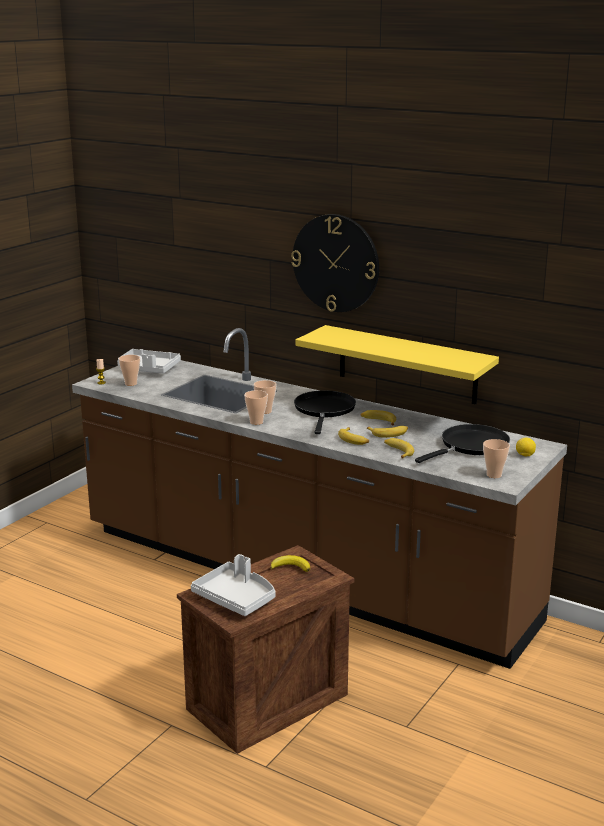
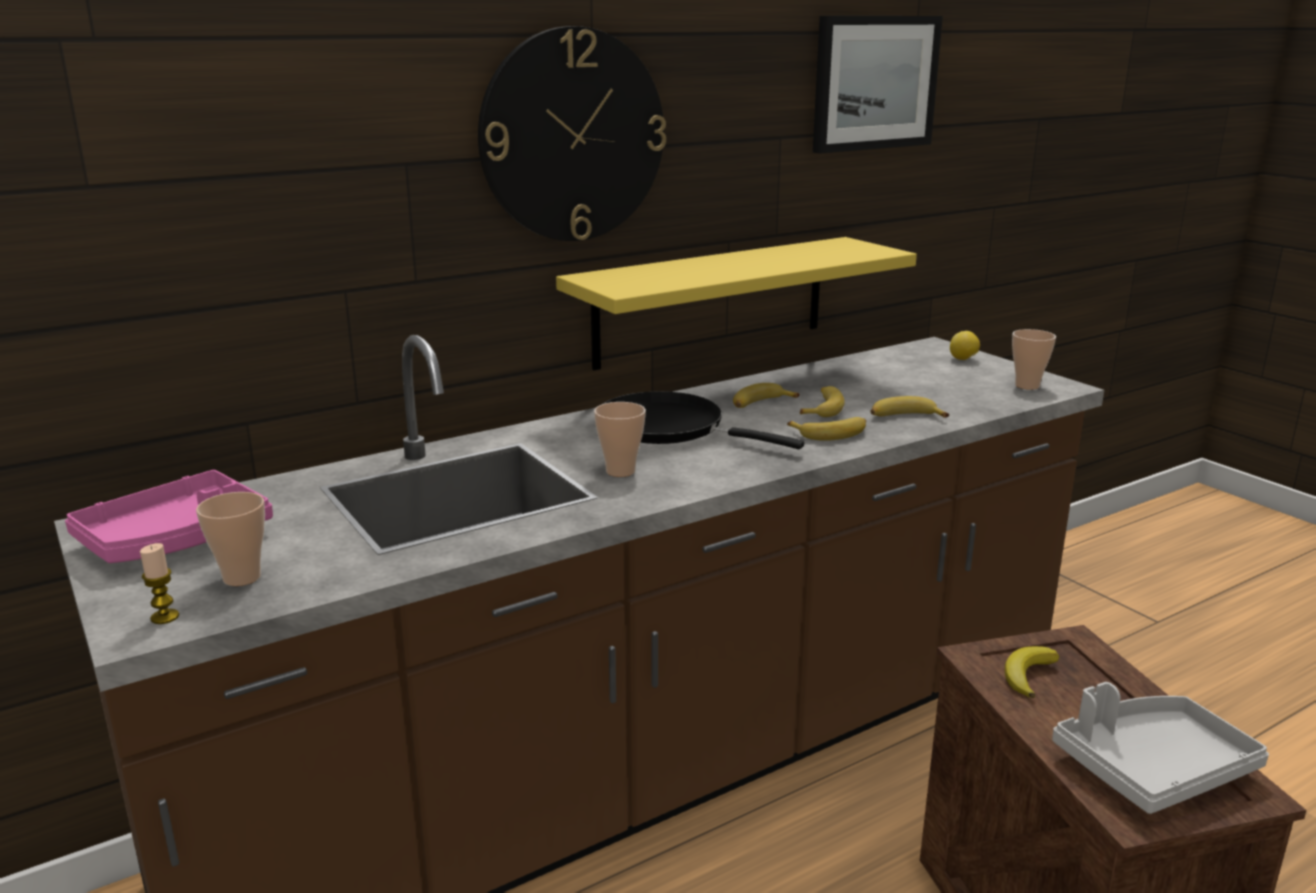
camera: 65 degrees left, 0 degrees up
(148, 369) = (176, 539): grey tray -> pink tray
(256, 422) = (671, 488): cup -> none
(471, 446) = (910, 376): black frying pan -> none
(520, 270) = (874, 83): none -> picture

